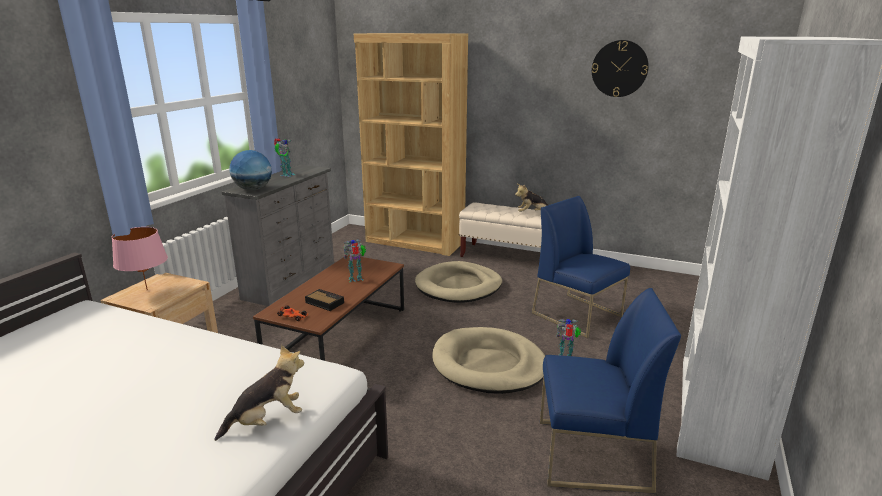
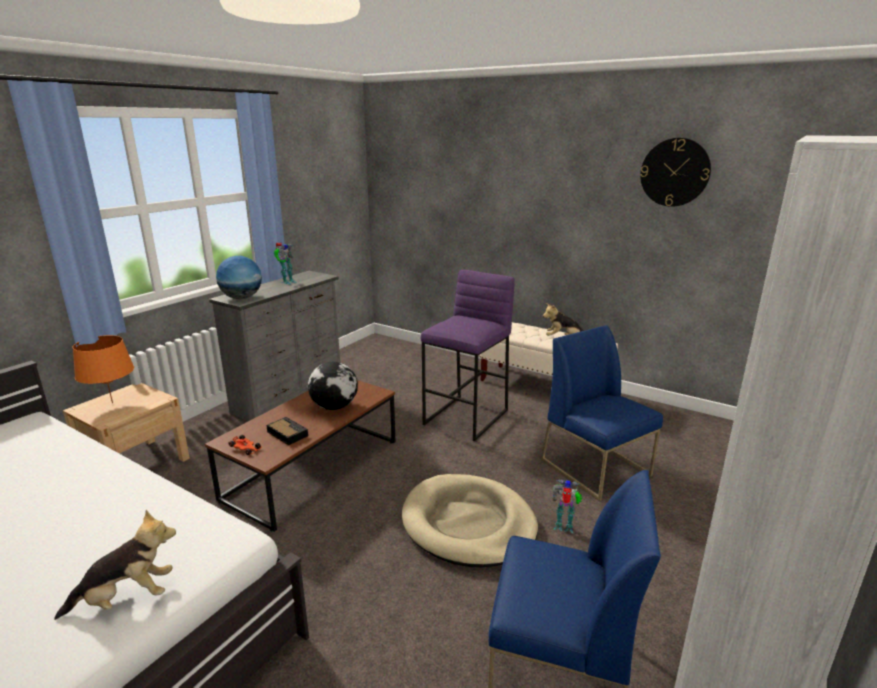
camera: 10 degrees right, 0 degrees up
(147, 290) = (112, 402): pink table lamp -> orange table lamp
(356, 279) = (335, 407): toy robot -> globe
(415, 242) = (436, 359): brown bookcase -> none
(458, 286) = (467, 417): beige dog bed -> purple stool

